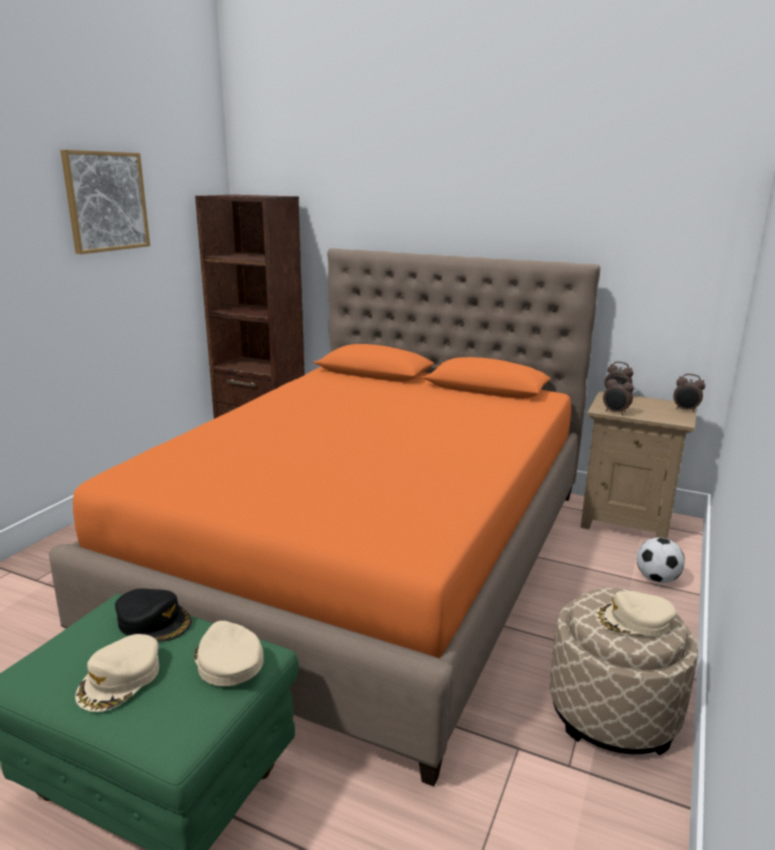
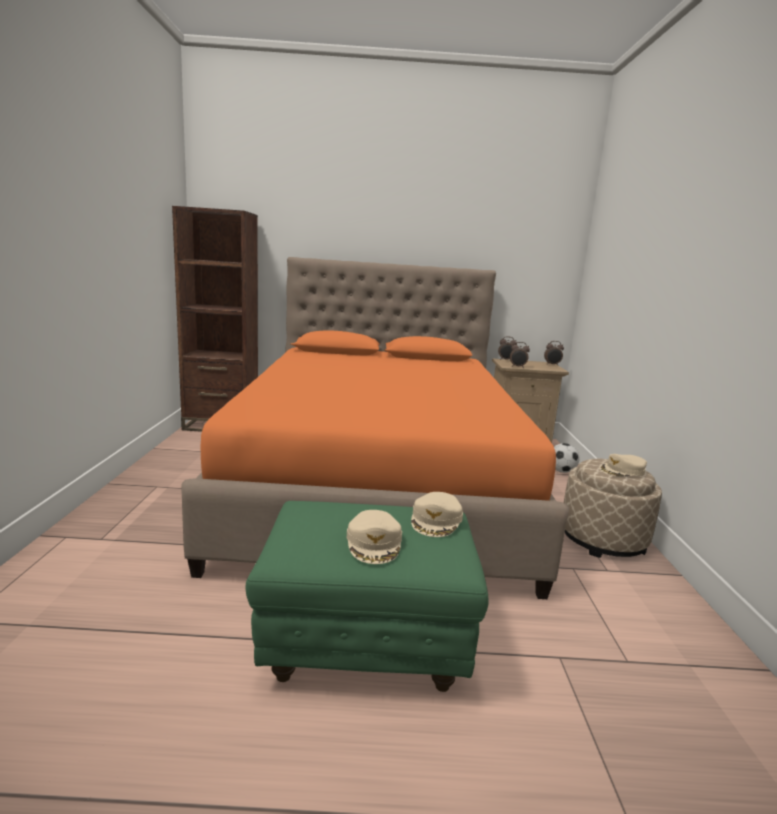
camera: 25 degrees left, 5 degrees down
(106, 201) = (119, 196): picture -> none
(154, 621) = (350, 508): black cap -> none
(228, 661) = (436, 520): beige cap -> beige cap turned 105 degrees counterclockwise

